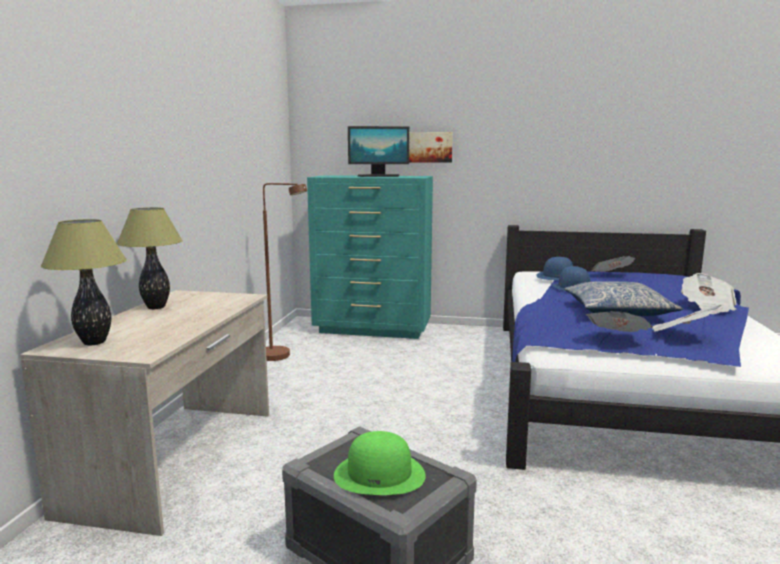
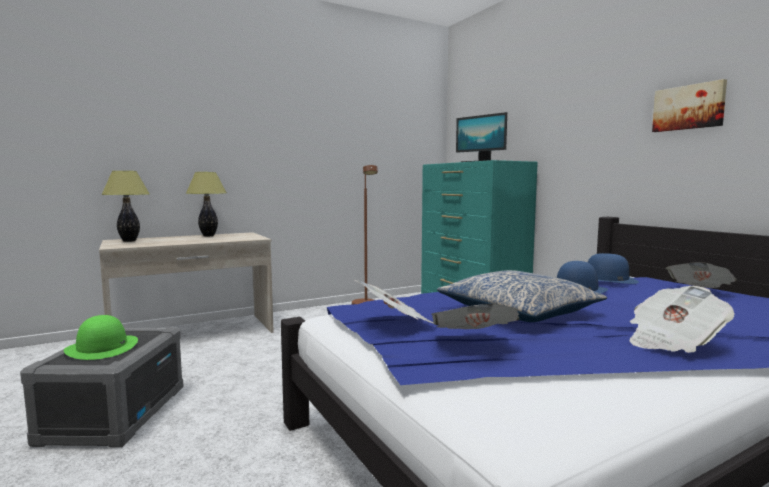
camera: 50 degrees right, 5 degrees down
(429, 147) = (538, 132): picture -> picture (688, 107)

